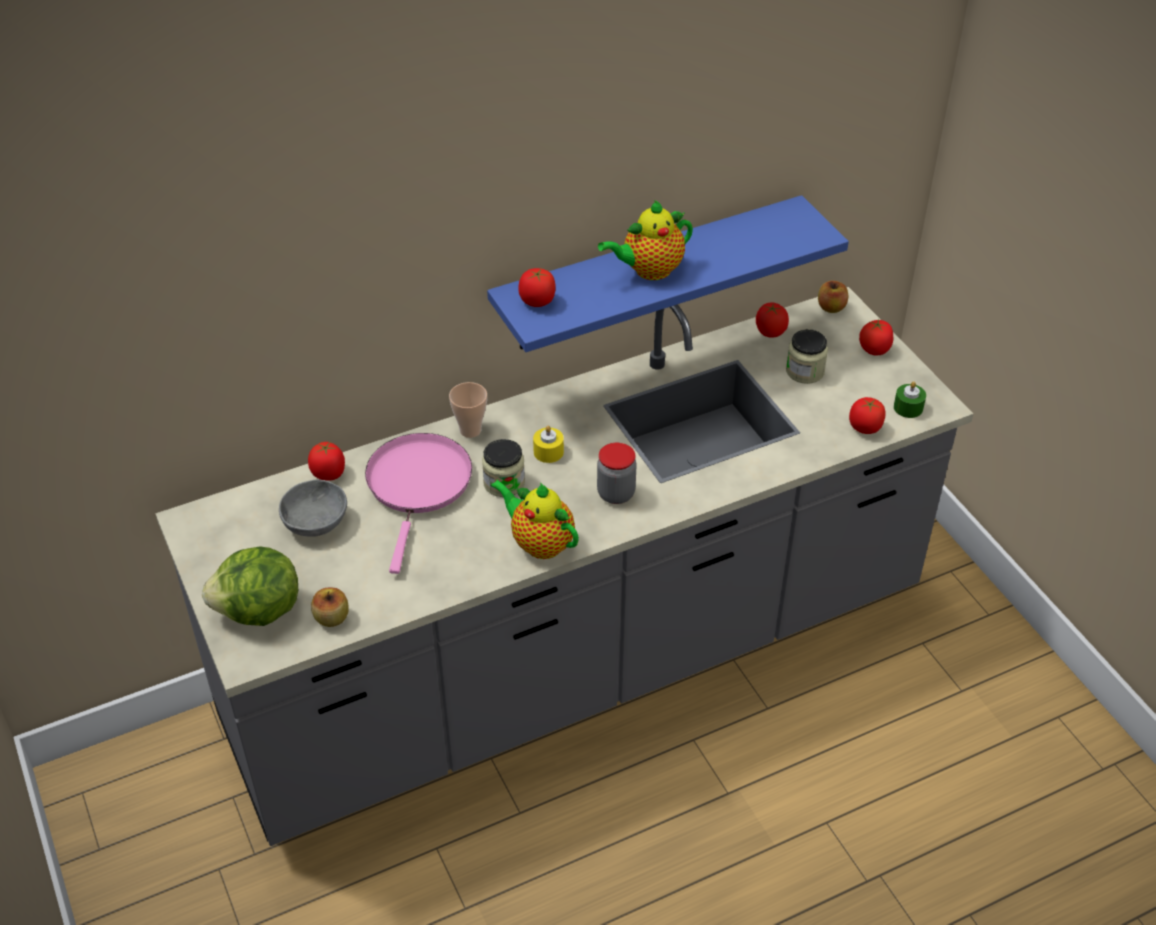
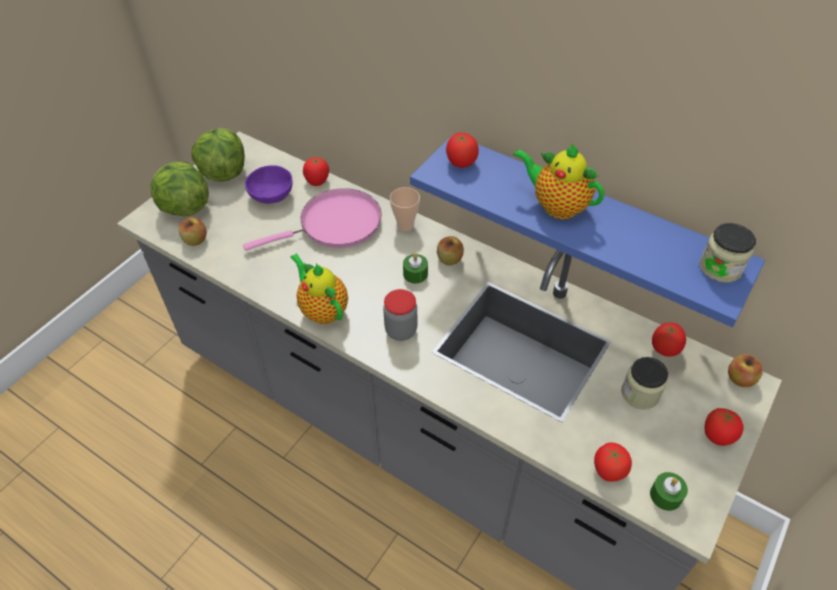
camera: 60 degrees right, 5 degrees up
(227, 553) = (223, 172): none -> lettuce
(316, 523) = (271, 196): grey bowl -> purple bowl
(504, 483) = (367, 265): jar -> jar (720, 267)
(539, 543) = (322, 309): teapot -> teapot turned 45 degrees counterclockwise
(548, 452) = (415, 274): yellow candle -> green candle
(549, 418) = (449, 259): none -> apple

